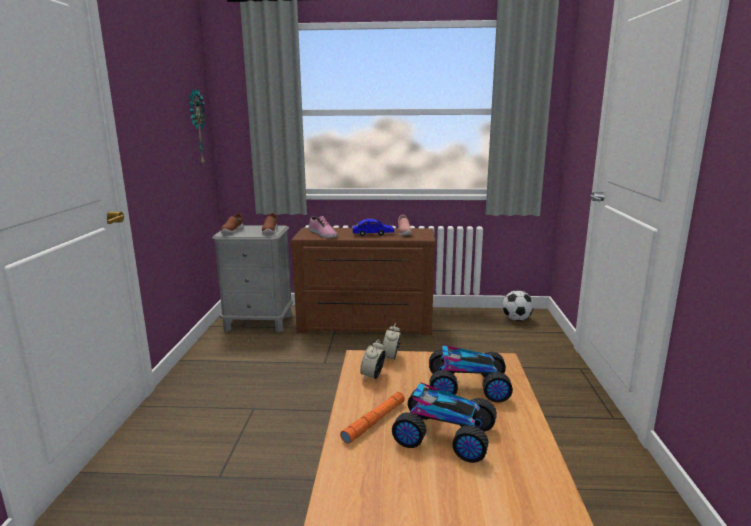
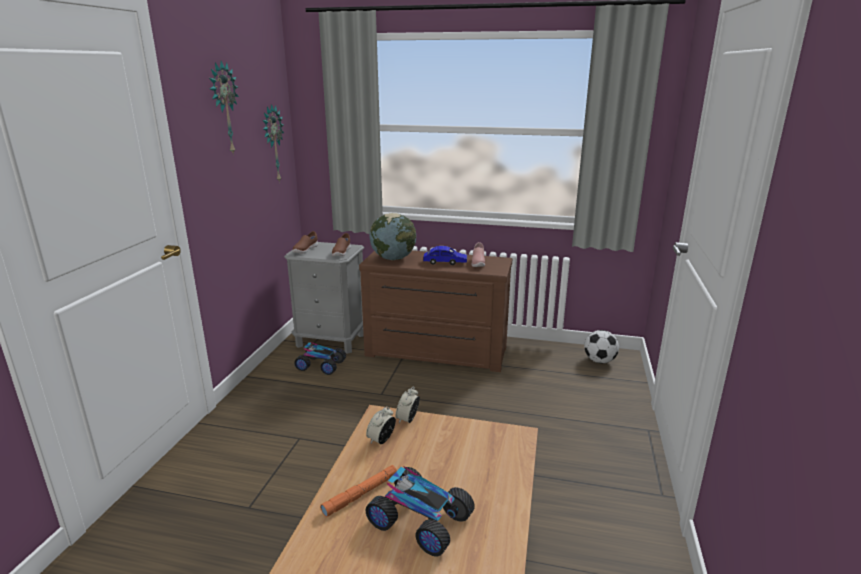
camera: 10 degrees right, 5 degrees up
(156, 83) = (223, 109): none -> wall clock
(322, 234) = (393, 258): shoe -> globe
(467, 387) = (468, 465): toy car -> toy car (320, 366)

